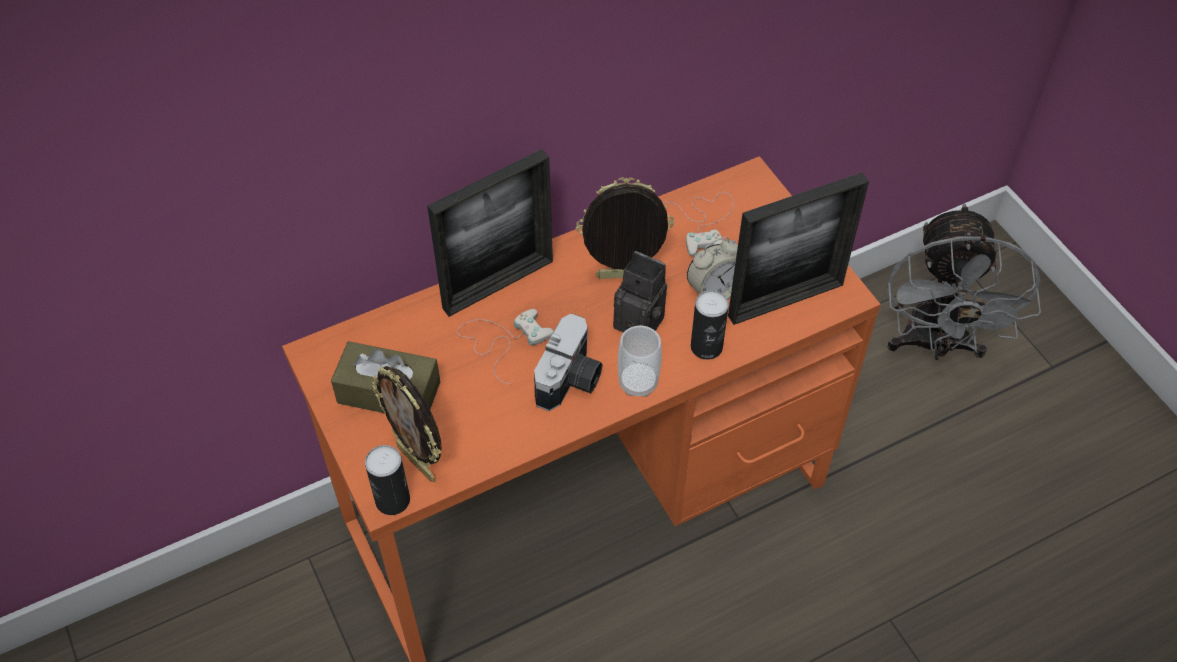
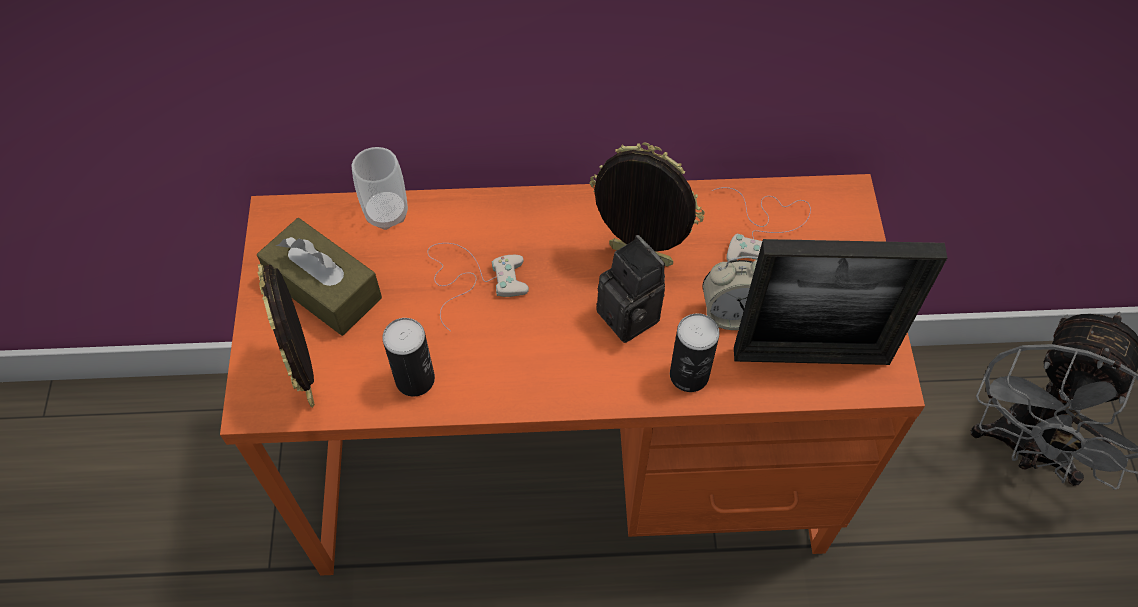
camera: 25 degrees right, 5 degrees up
(392, 500) = (261, 409): can -> can (415, 379)
(498, 284) = (501, 214): picture frame -> none
(571, 380) = (519, 353): camera -> none
(638, 383) = (589, 386): cup -> cup (386, 213)

